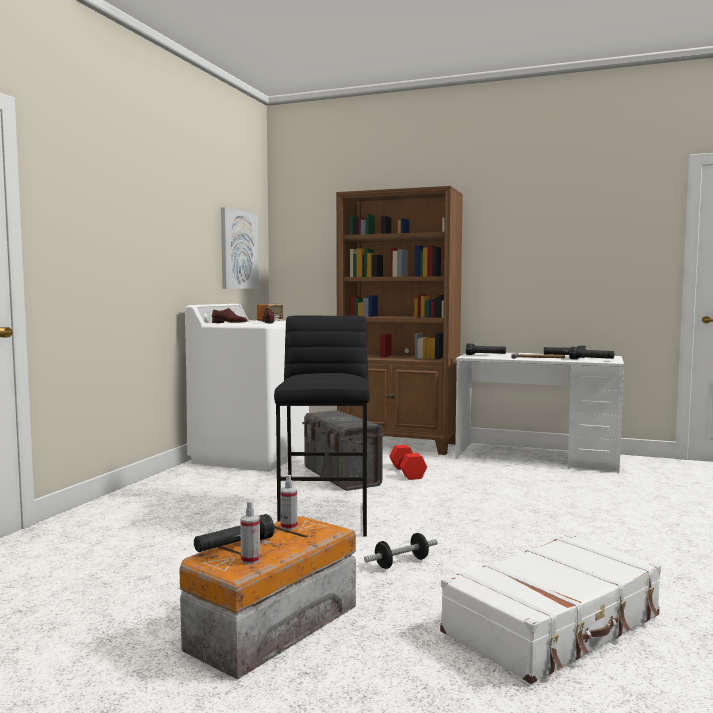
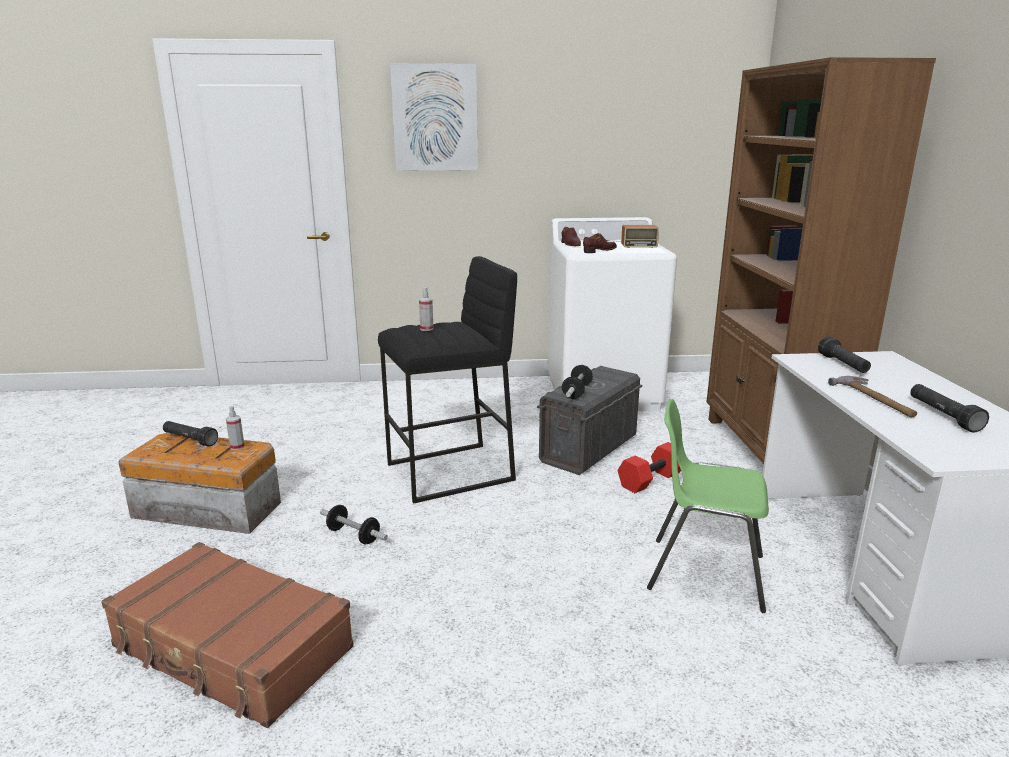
camera: 65 degrees right, 15 degrees up
(238, 250) = (678, 148): picture -> picture (435, 118)
(250, 560) = (161, 451): spray bottle -> spray bottle (426, 329)
(351, 422) = (577, 392): none -> dumbbell
(526, 484) = (704, 572): none -> green chair
(554, 625) = (232, 649): white suitcase -> brown suitcase
(591, 360) = (937, 440): black flashlight -> none

